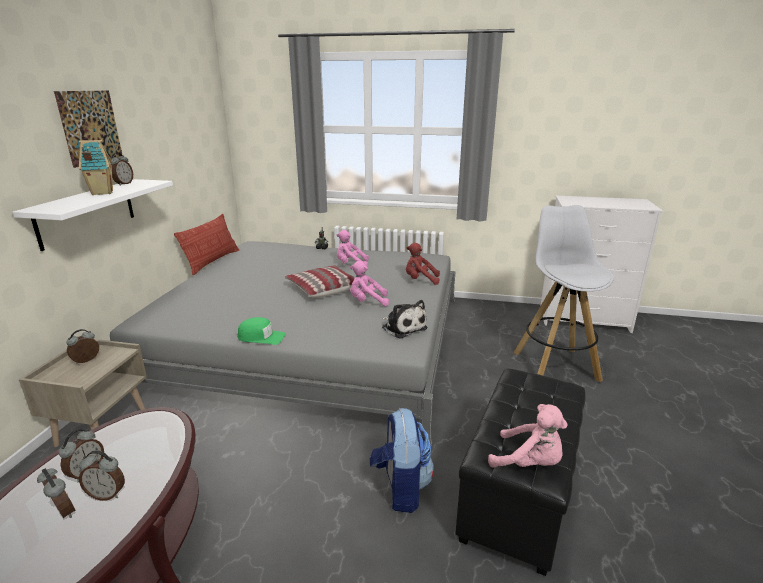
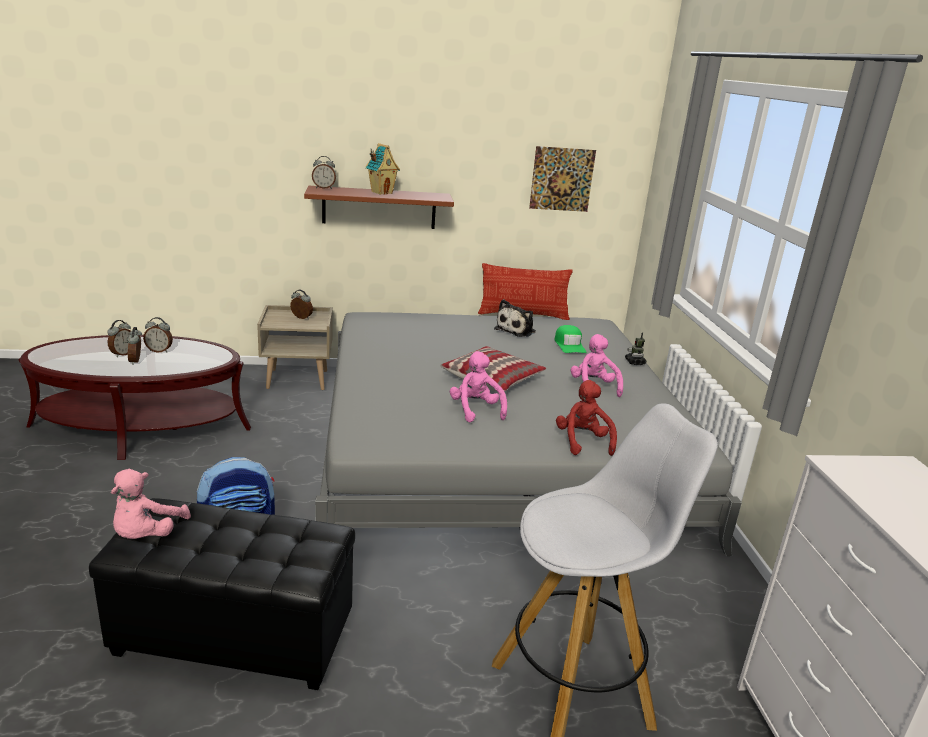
camera: 70 degrees right, 0 degrees up
(87, 212) = (379, 207): white shelf -> brown shelf
(90, 127) = (410, 135): picture -> picture (562, 179)
(123, 184) = (422, 193): alarm clock -> alarm clock (324, 188)
(261, 337) = (356, 367): green cap -> green cap (569, 345)
(403, 327) = (416, 439): plush toy -> plush toy (517, 330)

